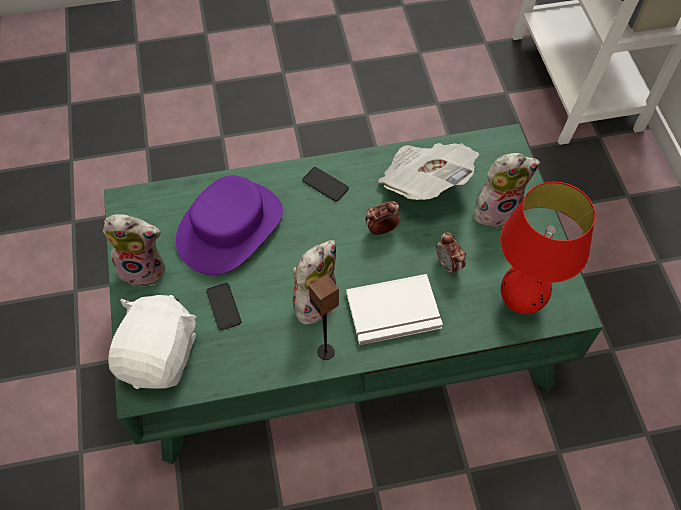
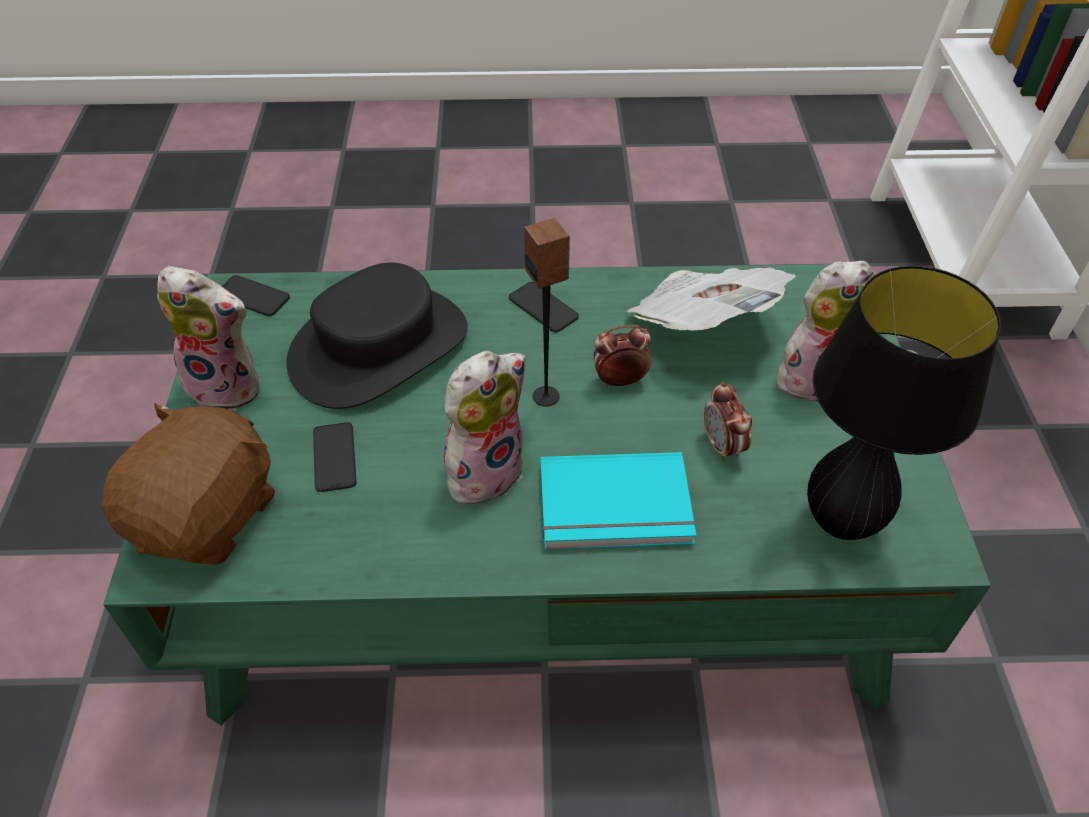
camera: 10 degrees right, 10 degrees down
(139, 202) = (252, 296): none -> phone
(160, 355) = (209, 515): white plush toy -> brown plush toy
(230, 227) = (379, 346): purple hat -> black hat
(326, 351) = (485, 552): speaker -> speaker (546, 396)
(394, 313) = (616, 508): white book -> turquoise book
(520, 302) = (841, 523): red table lamp -> black table lamp

